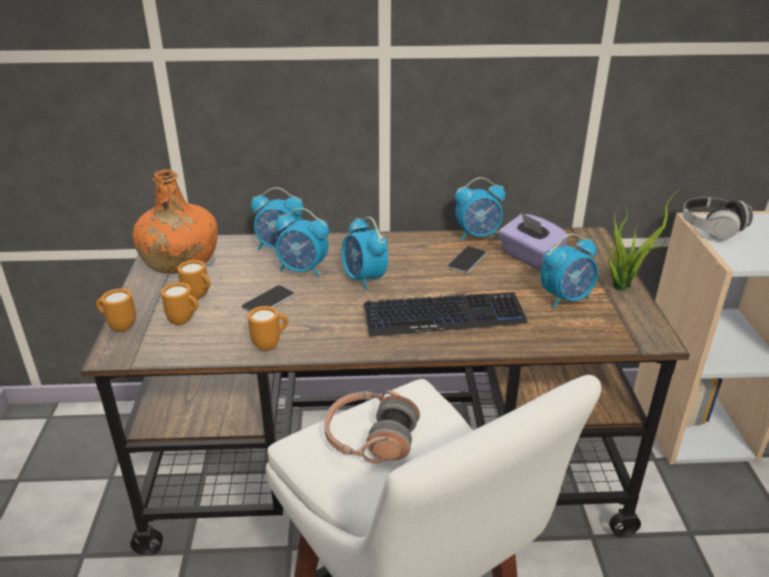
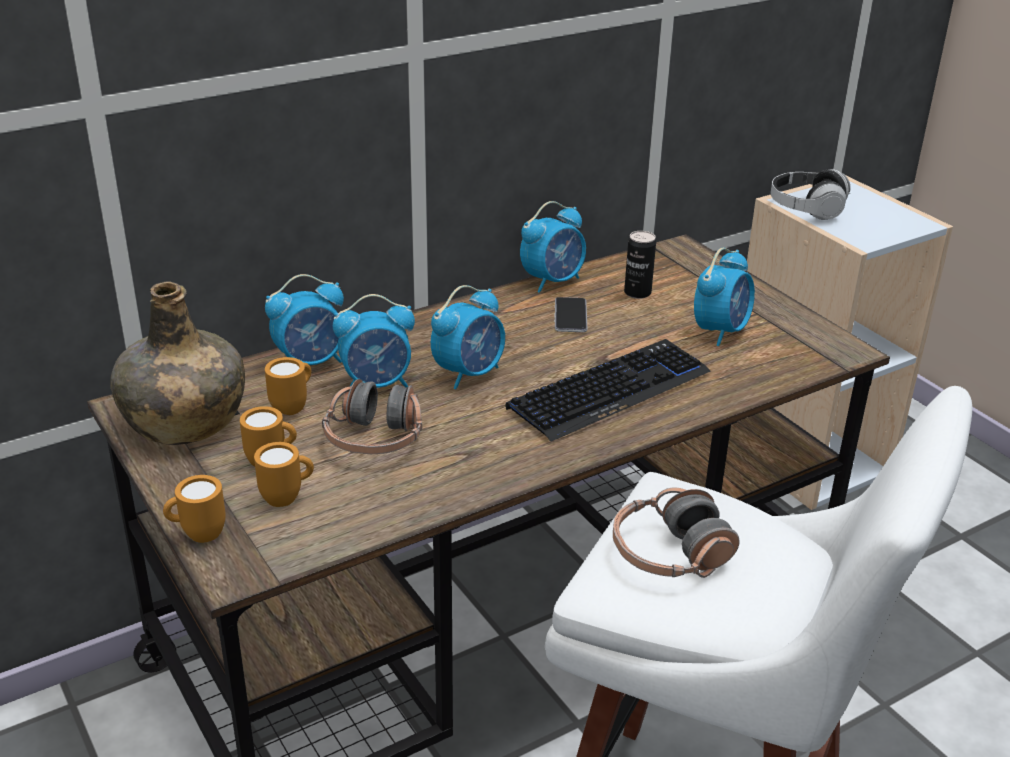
camera: 30 degrees left, 0 degrees up
(179, 260) = (183, 420): orange bottle -> green bottle
(268, 301) = (375, 438): phone -> headphones
(271, 344) = (438, 490): orange mug -> orange mug (293, 406)
(364, 279) = (469, 373): alarm clock -> alarm clock turned 75 degrees counterclockwise
(529, 257) = (637, 293): purple tissue box -> can
(621, 284) = (762, 298): potted plant -> none

